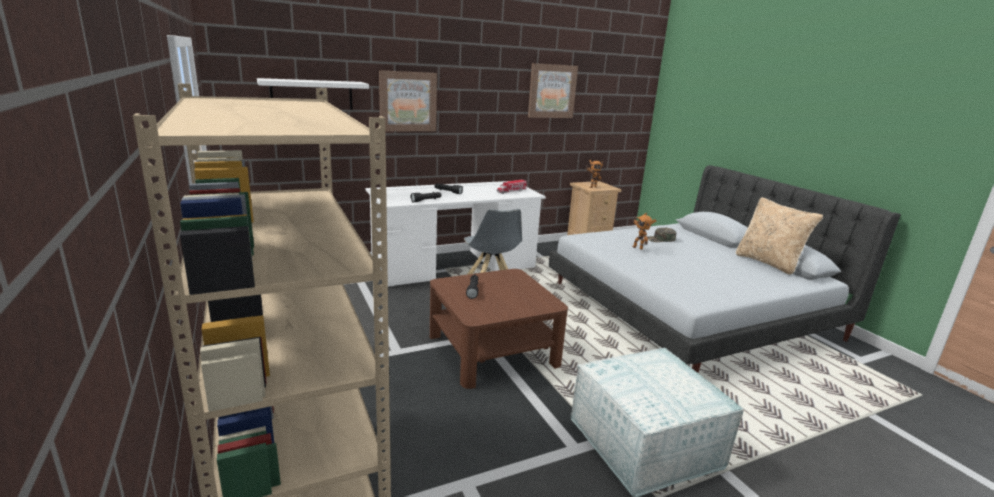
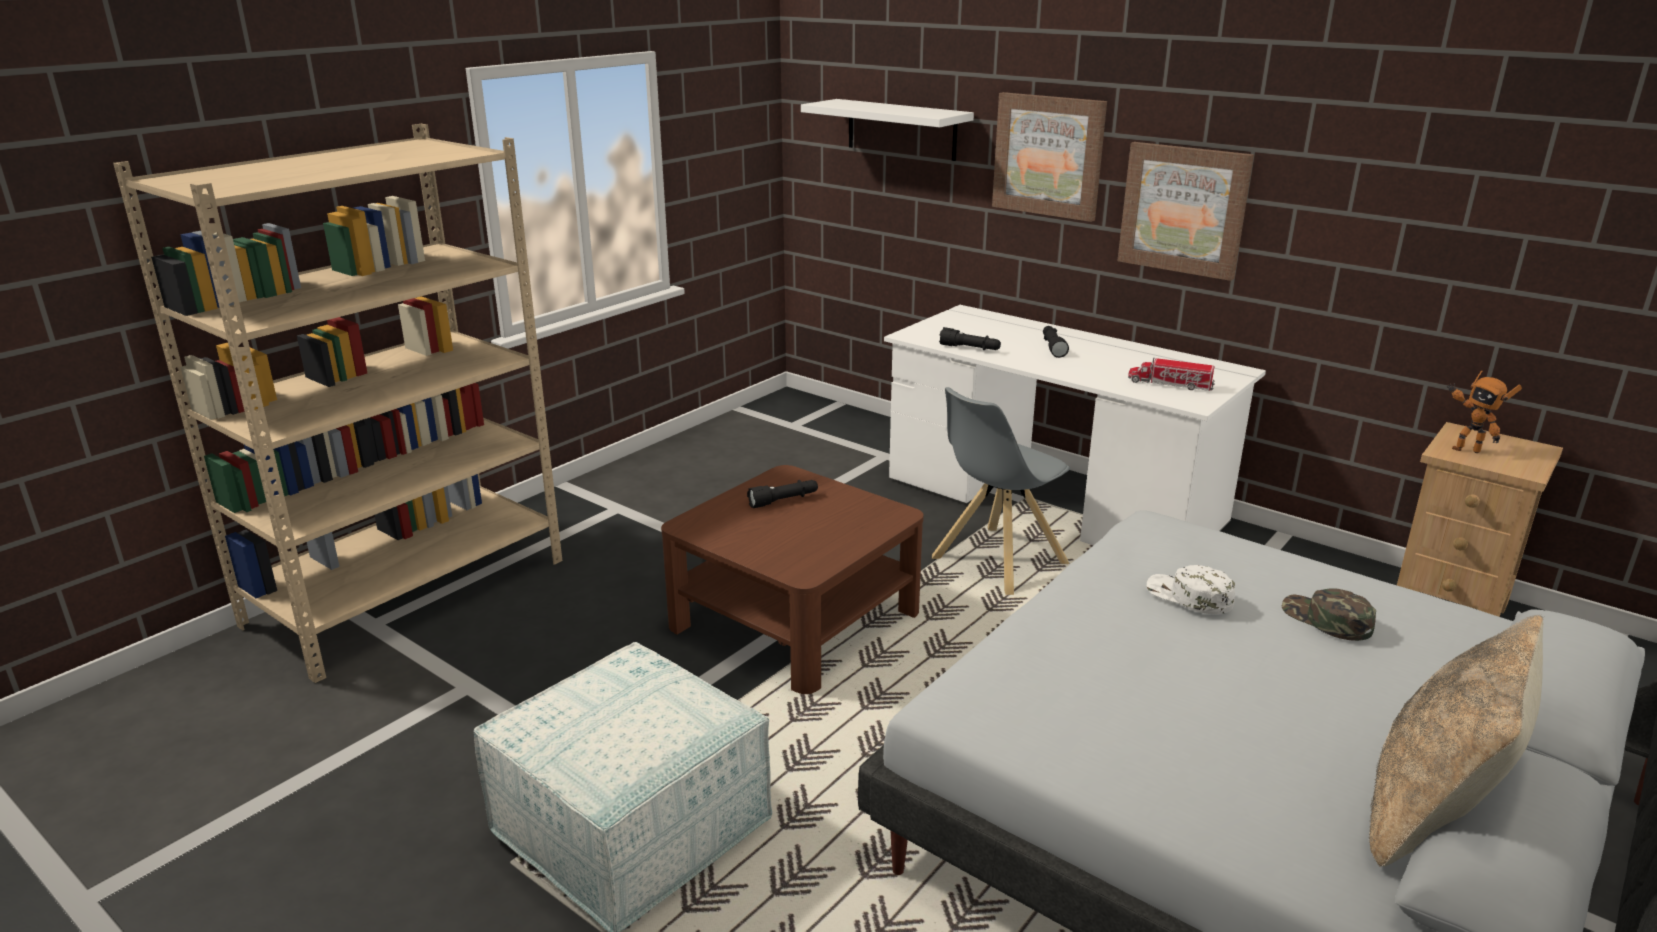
camera: 65 degrees right, 5 degrees up
(552, 91) = (1411, 162): picture -> picture (1184, 209)
(638, 248) = (1189, 596): toy robot -> white cap

